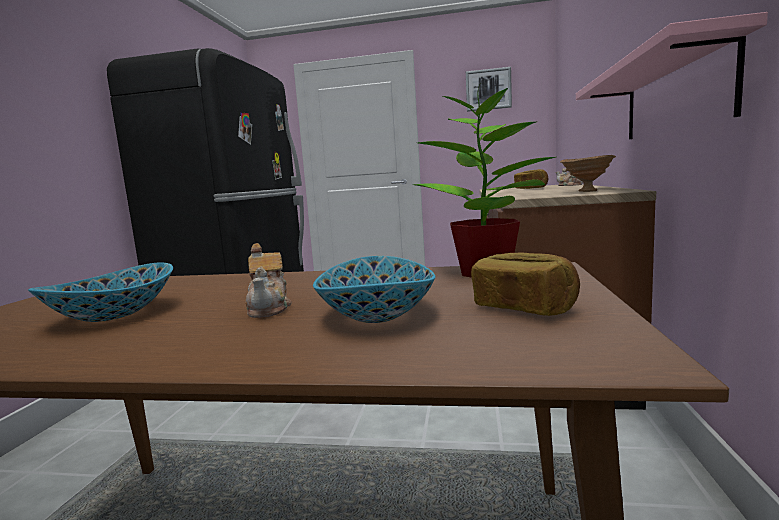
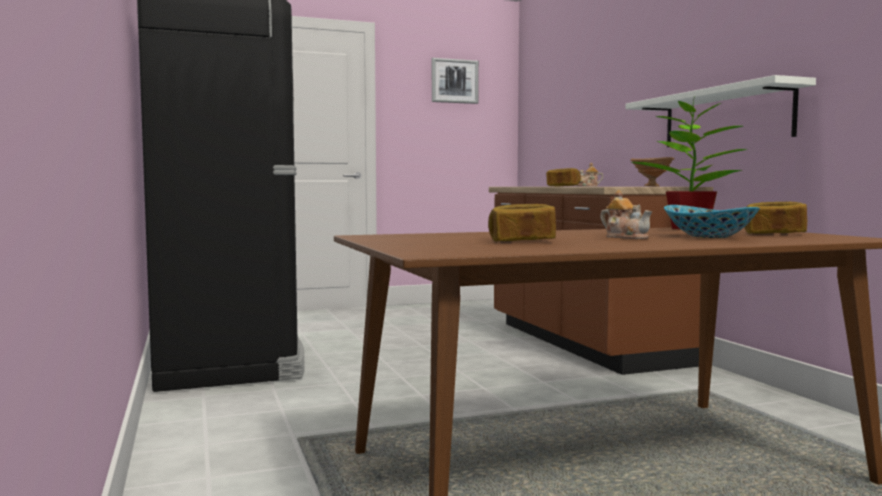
camera: 30 degrees left, 5 degrees down
(114, 315) = (522, 241): bowl -> bread
(673, 96) = (725, 118): pink shelf -> white shelf

